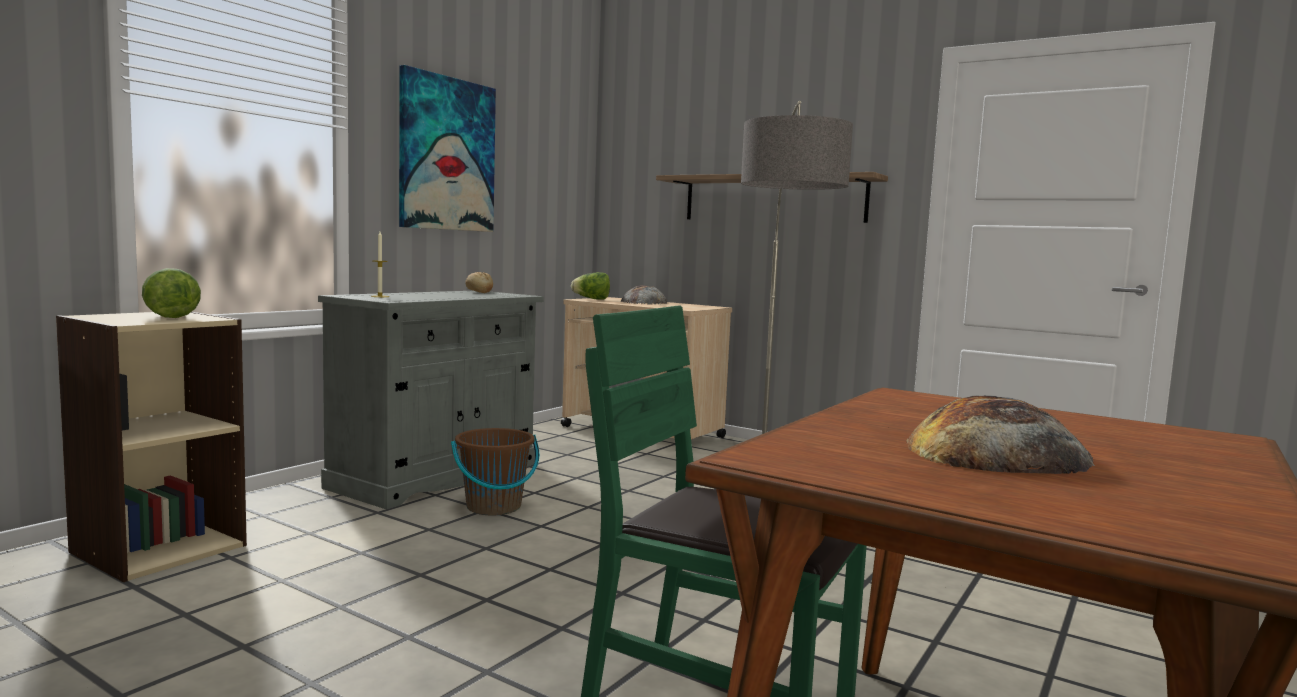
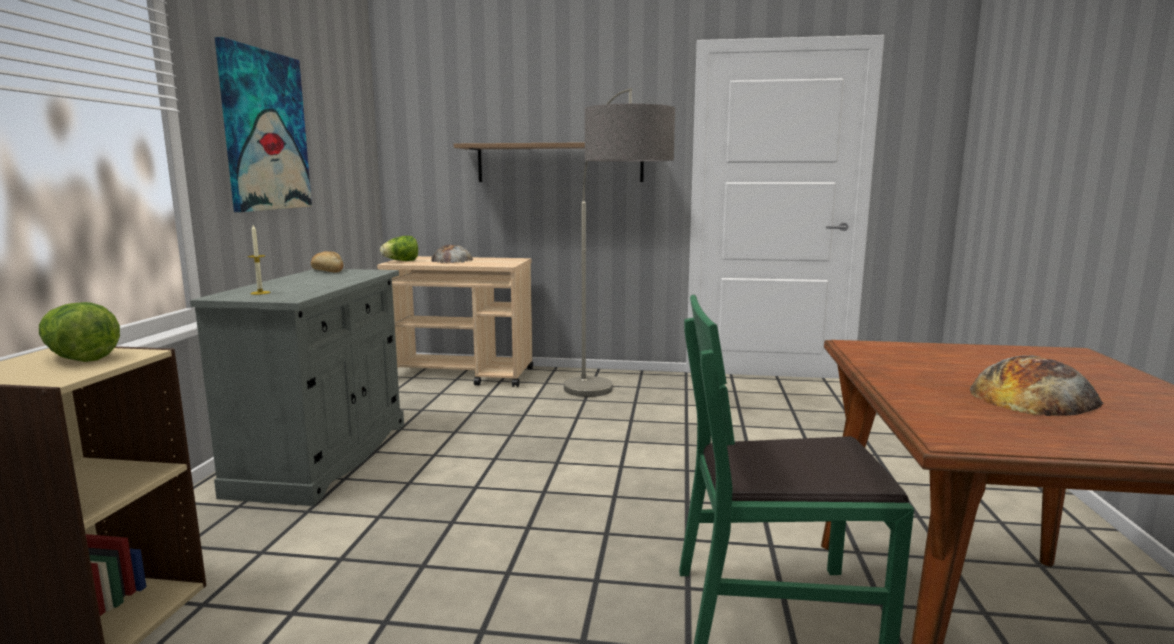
camera: 25 degrees left, 5 degrees up
(494, 507) = (414, 478): brown bucket -> none

